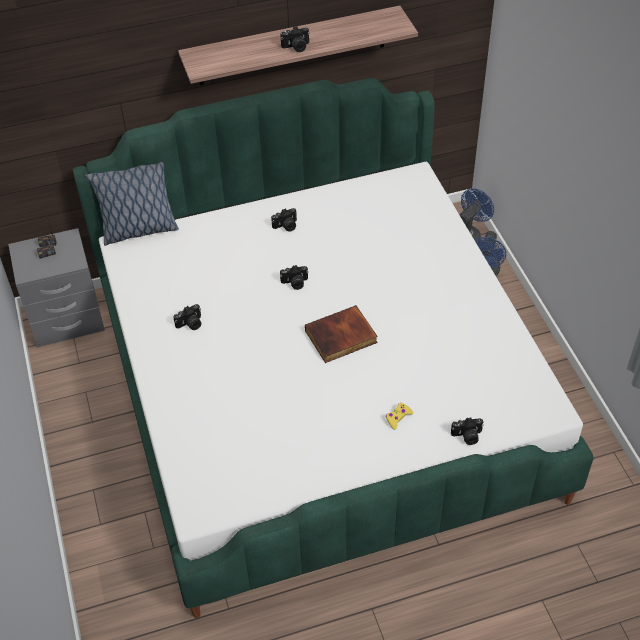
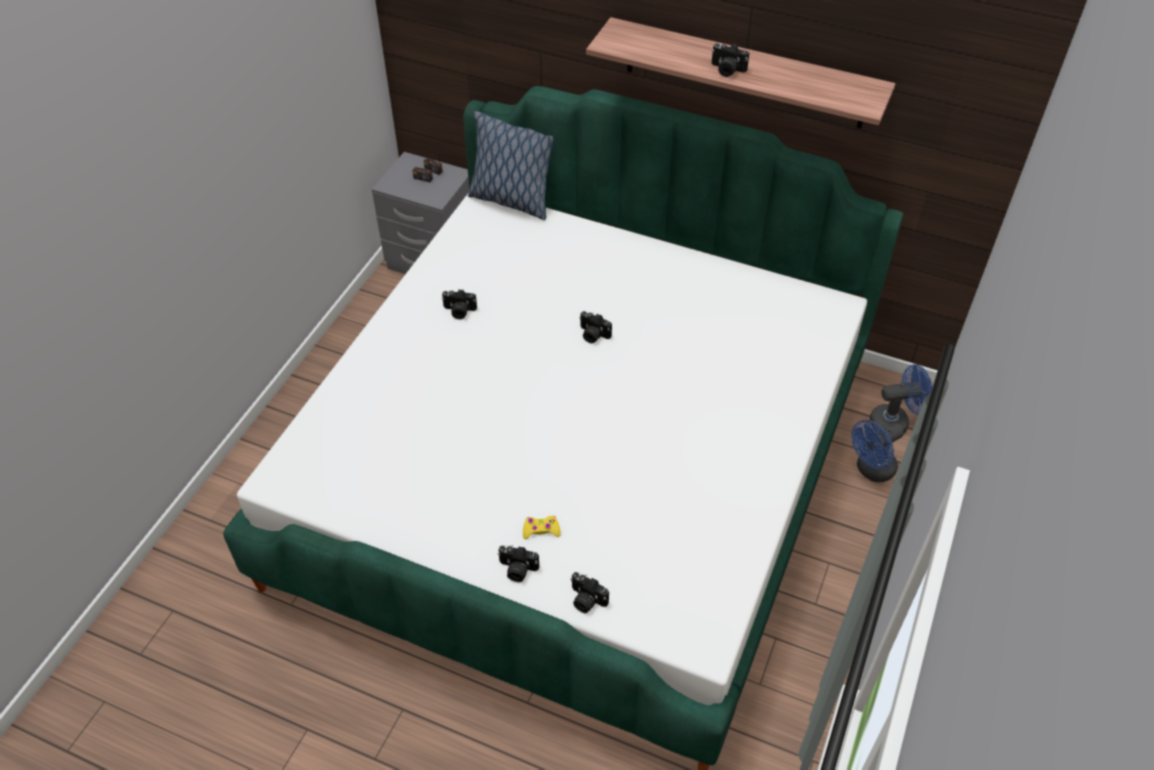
camera: 40 degrees right, 0 degrees up
(286, 226) = (646, 276): camera -> camera (517, 570)
(341, 337) = (576, 415): book -> none

